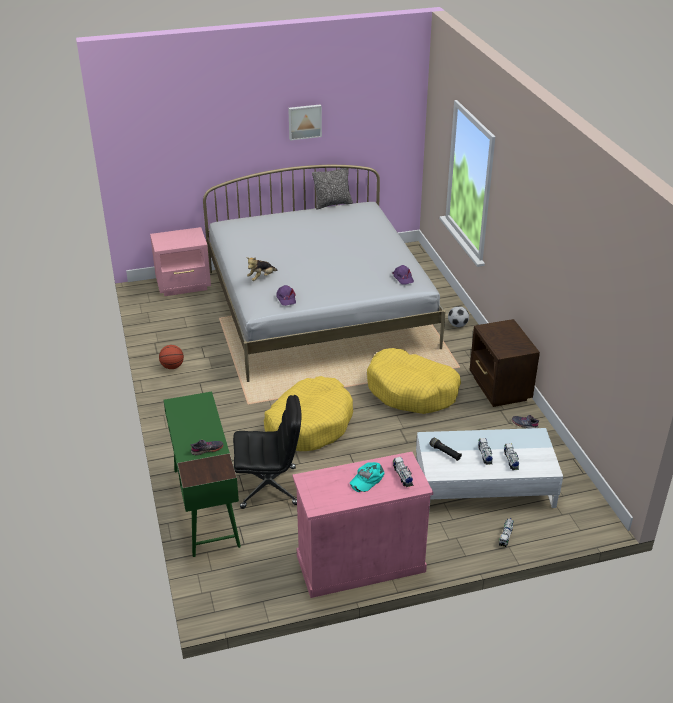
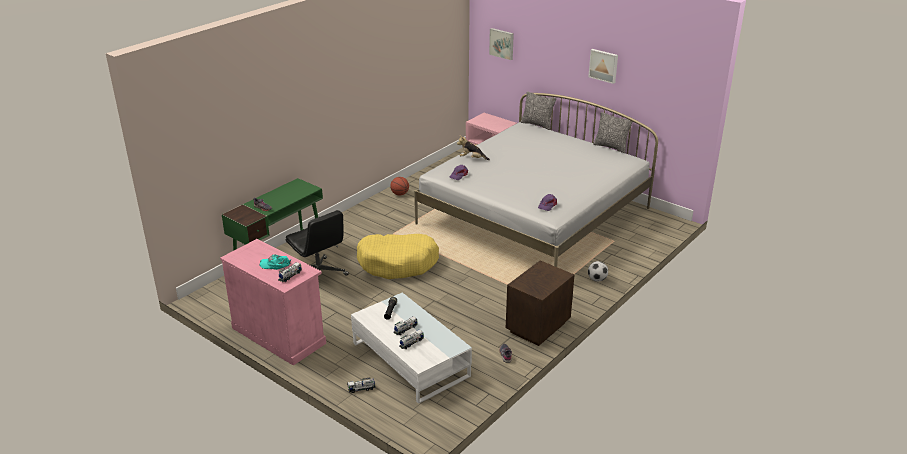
camera: 55 degrees right, 5 degrees down
(162, 141) = (502, 43): none -> picture
(236, 217) = (537, 124): none -> pillow
(412, 391) = (484, 289): yellow dog bed -> none

